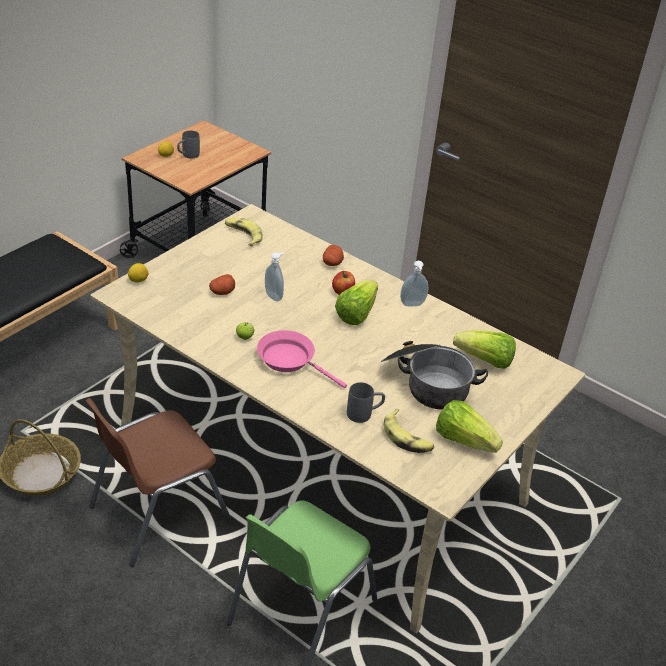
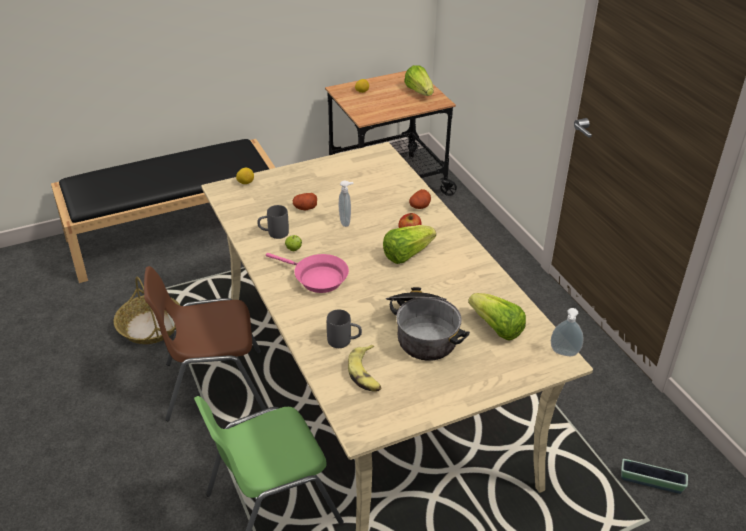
camera: 30 degrees right, 0 degrees up
(187, 155) = (380, 95): grey mug -> grey mug (273, 233)
(243, 235) = (360, 166): banana -> none
(290, 360) = (316, 278): pink frying pan -> pink frying pan turned 150 degrees clockwise
(412, 305) = (465, 260): soap dispenser -> soap dispenser (564, 353)
(464, 440) = (417, 392): lettuce -> lettuce (419, 91)
(603, 466) = (651, 482): none -> planter

